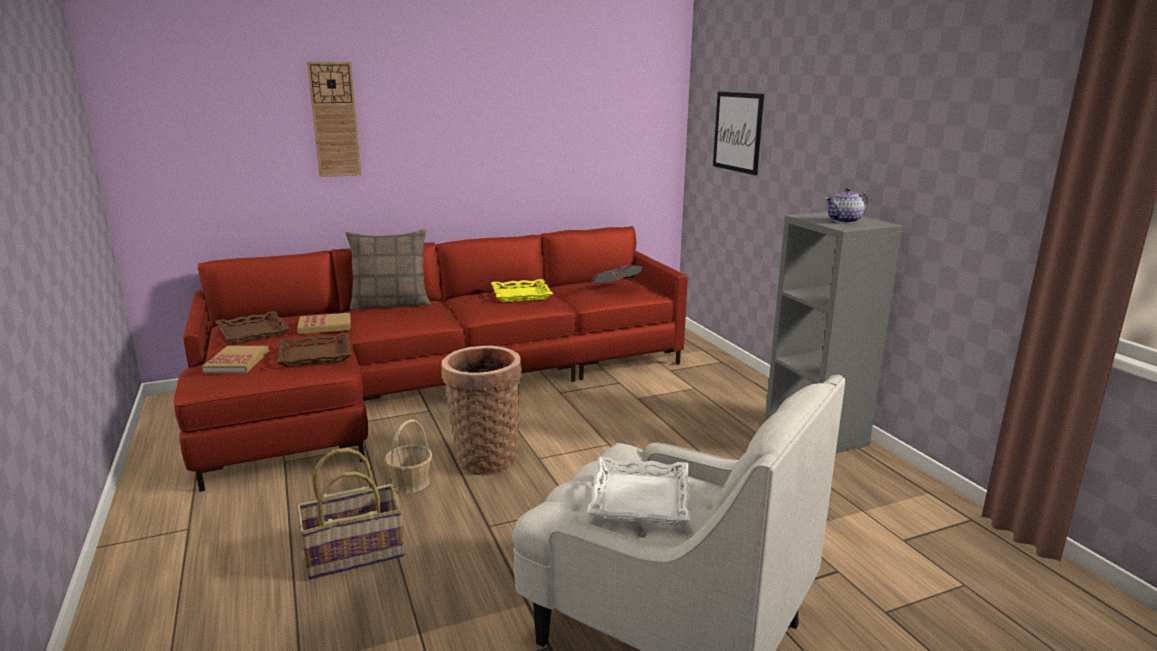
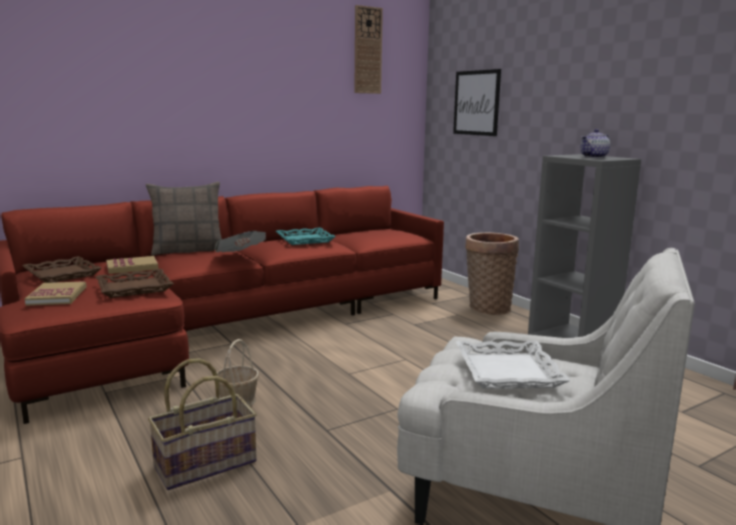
camera: 10 degrees left, 5 degrees down
(334, 120) = (133, 83): wall clock -> wall clock (367, 50)
(485, 458) = (300, 377): basket -> basket (487, 307)
(521, 295) = (305, 240): yellow tray -> turquoise tray
(616, 288) = (383, 234): newspaper -> newspaper (240, 256)

